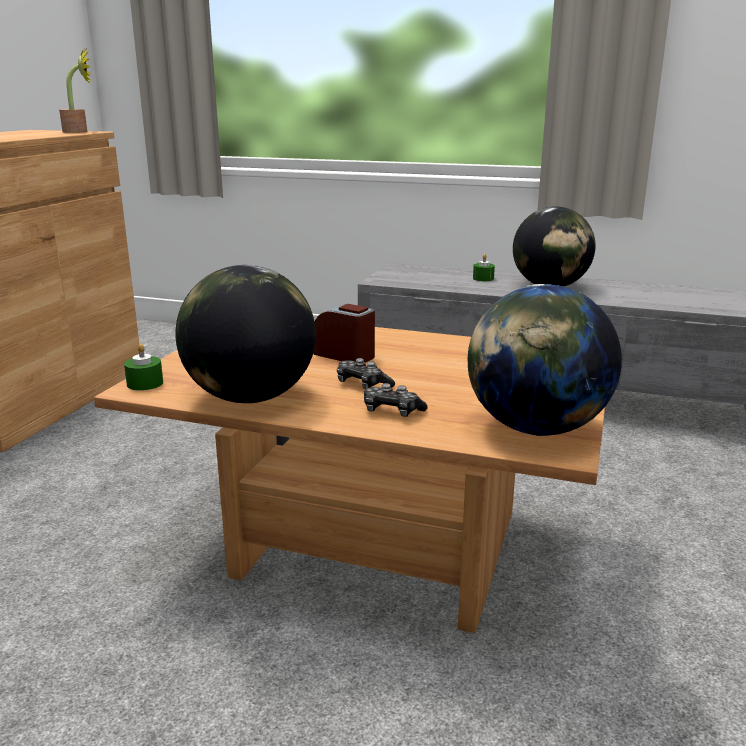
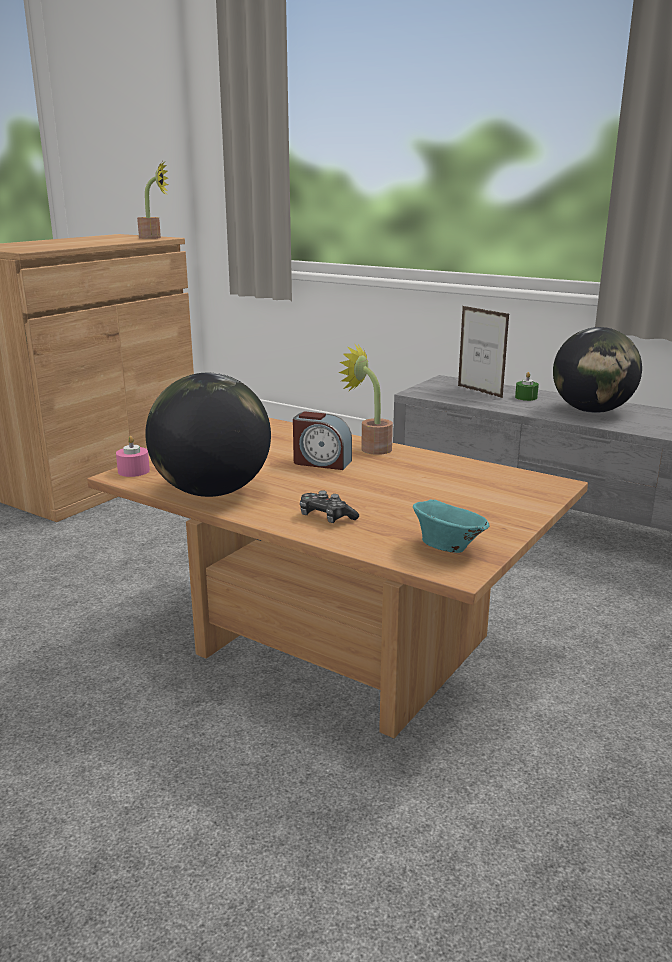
camera: 15 degrees right, 0 degrees up
(145, 383) = (133, 471): green candle -> pink candle
(345, 355) = (321, 462): alarm clock -> alarm clock turned 150 degrees clockwise
(362, 384) = (317, 490): game controller -> none
(384, 337) = (370, 448): none -> potted plant
(437, 276) = (479, 392): none -> picture frame
(536, 429) = (447, 547): globe -> turquoise bowl

